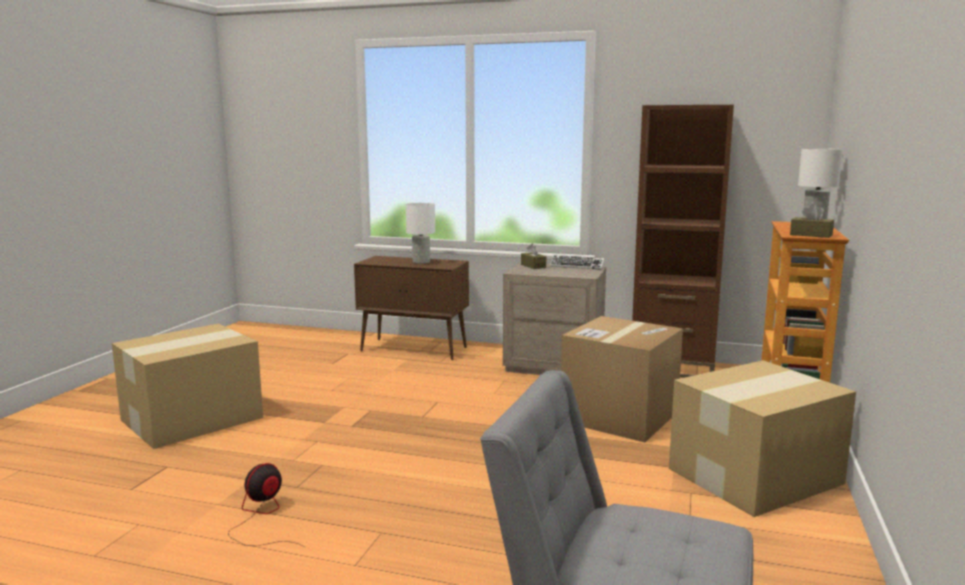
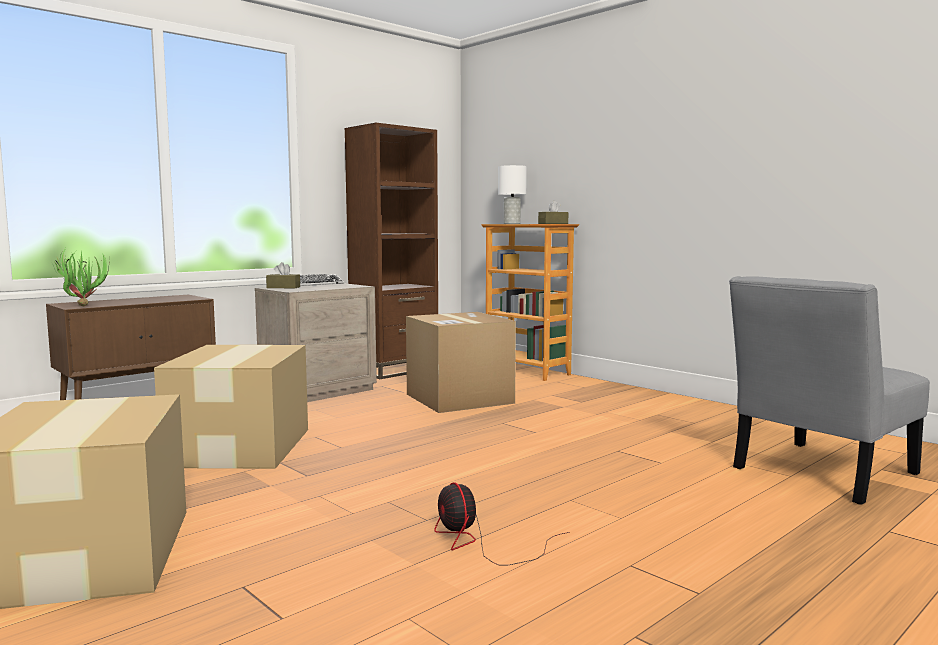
camera: 60 degrees left, 5 degrees down
(375, 261) = (82, 305): none -> potted plant
(421, 262) = (145, 299): white table lamp -> none
(757, 476) = (600, 395): cardboard box -> cardboard box (242, 446)

